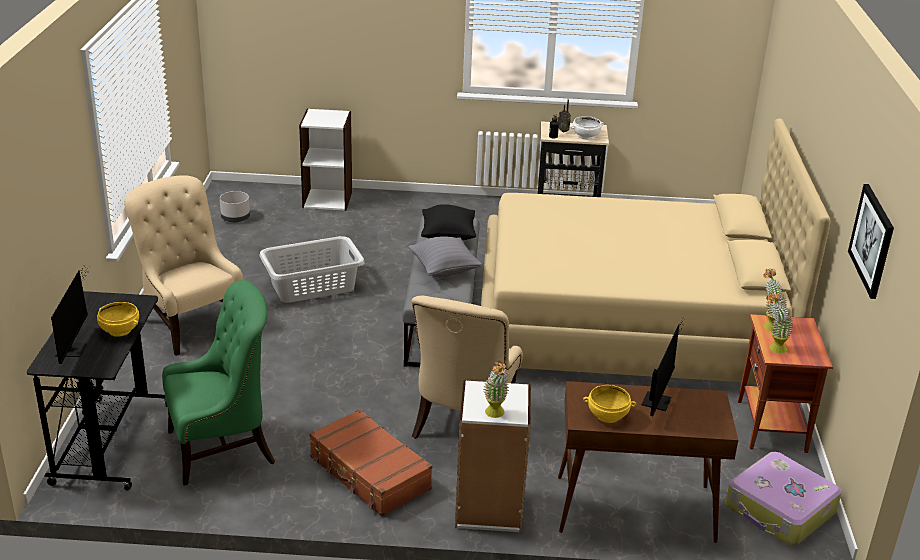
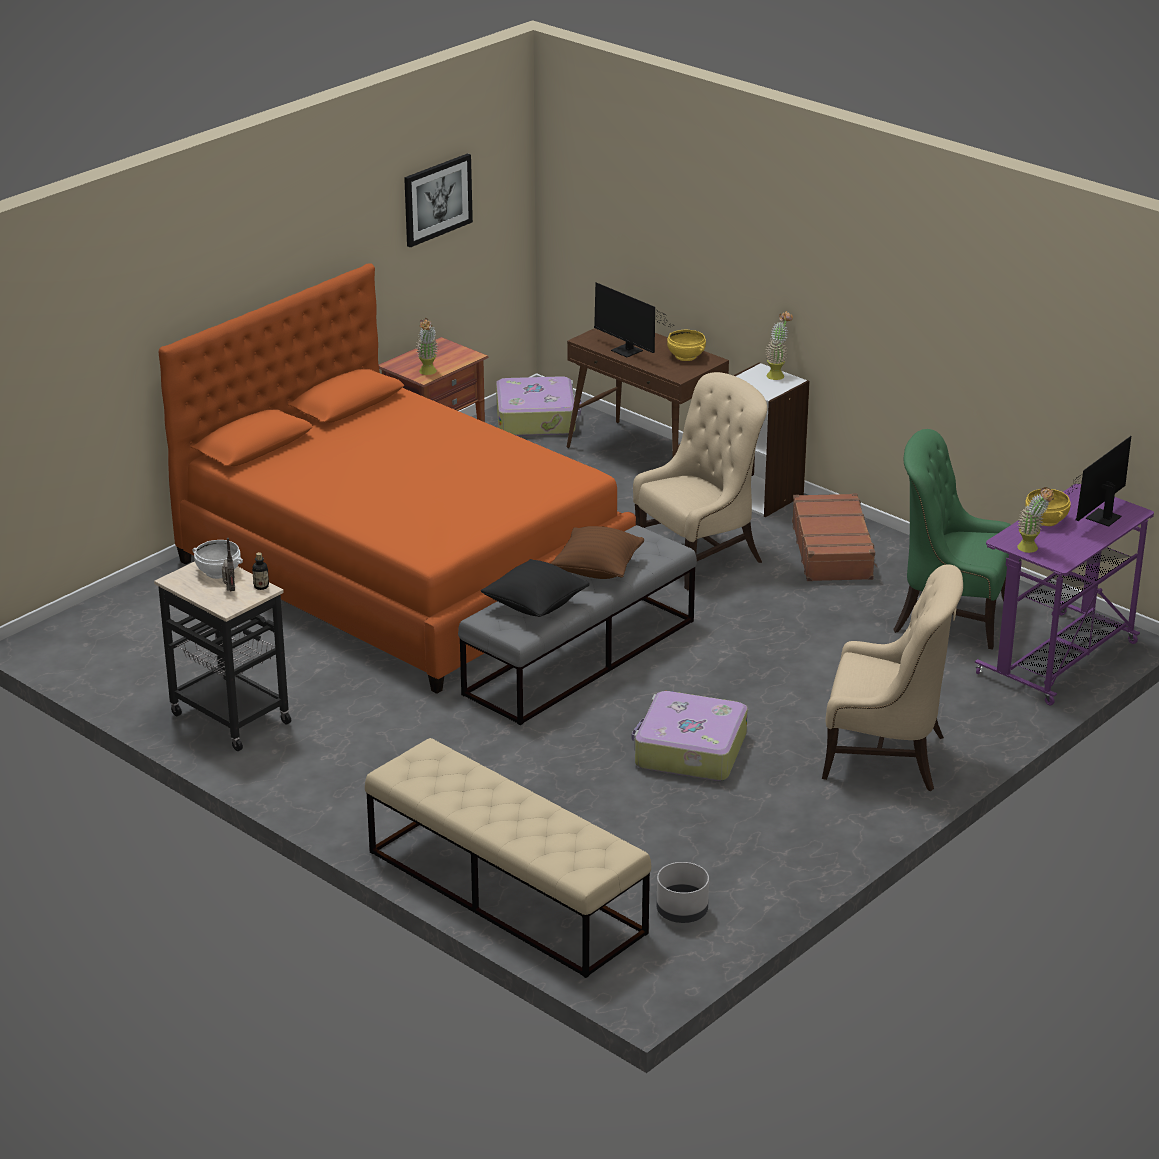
camera: 140 degrees left, 0 degrees up
(111, 443) = (1056, 659): black desk -> purple desk
(190, 324) = (886, 756): beige chair -> beige chair turned 75 degrees counterclockwise
(312, 286) = (689, 751): grey laundry basket -> suitcase
(327, 199) = (505, 891): white bookcase -> beige bench
(444, 270) = (597, 571): grey pillow -> brown pillow
(627, 325) = (403, 572): beige bed -> orange bed
(658, 399) = (629, 352): monitor -> monitor turned 105 degrees counterclockwise
(773, 348) = (460, 360): potted plant -> potted plant (1032, 549)

